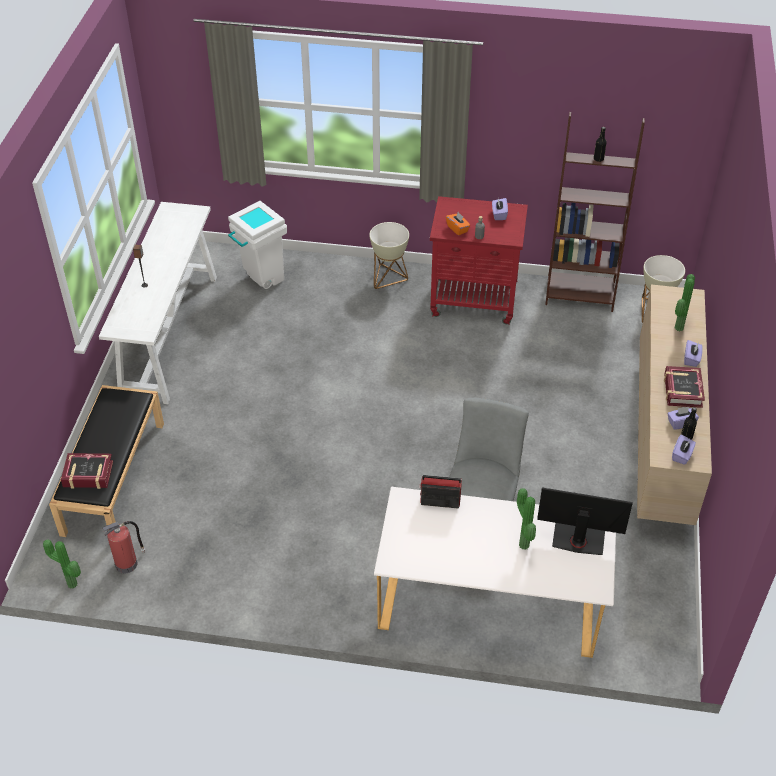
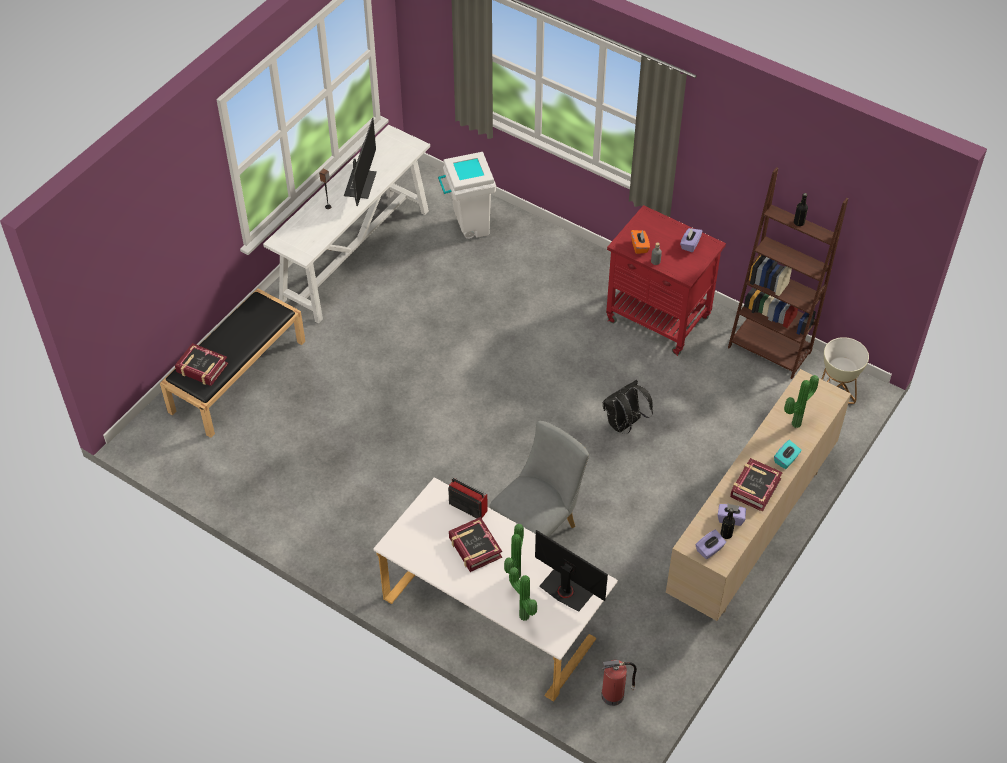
camera: 25 degrees right, 5 degrees up
(71, 586) = (155, 460): potted plant -> potted plant (522, 617)
(127, 563) = (209, 458): fire extinguisher -> fire extinguisher (614, 695)
(164, 257) = (360, 184): none -> monitor
(389, 278) = (590, 266): planter -> none
(470, 535) = (474, 548): none -> book
(500, 395) = (624, 424): none -> black backpack
(691, 359) = (786, 460): purple tissue box -> turquoise tissue box

